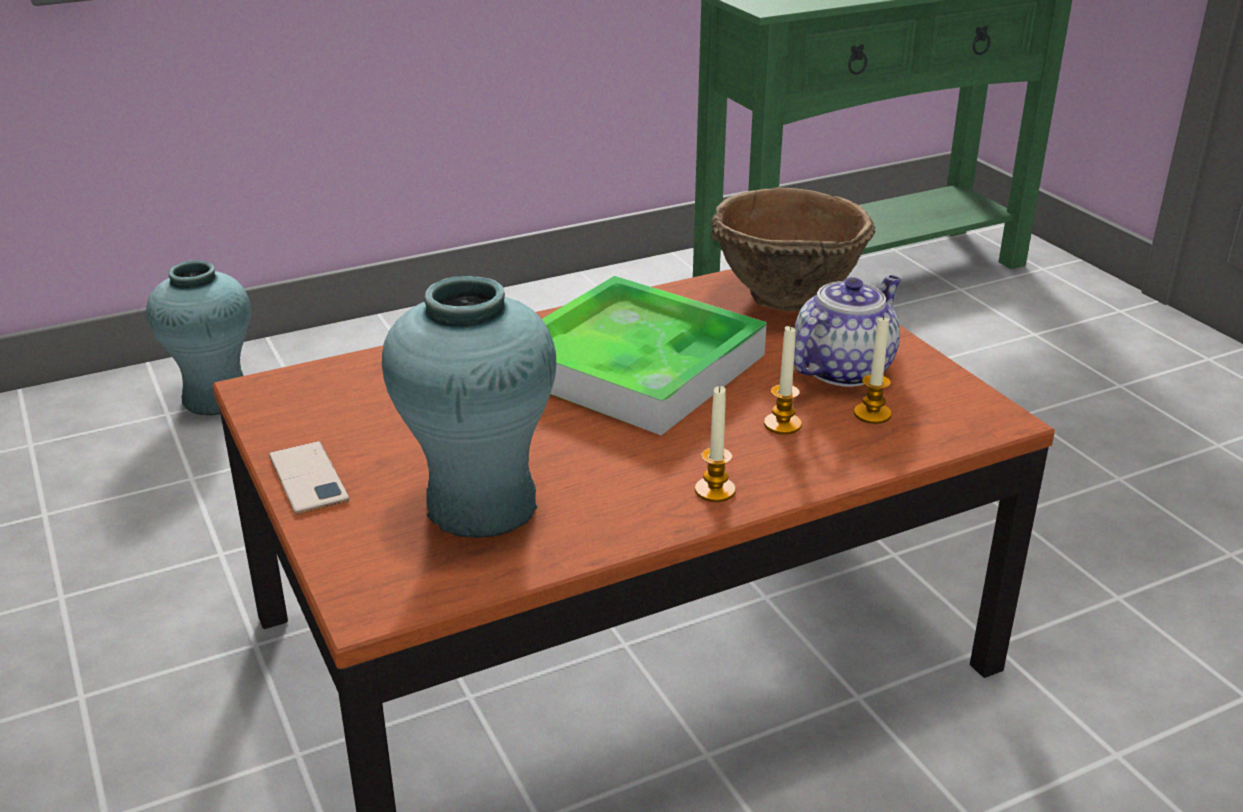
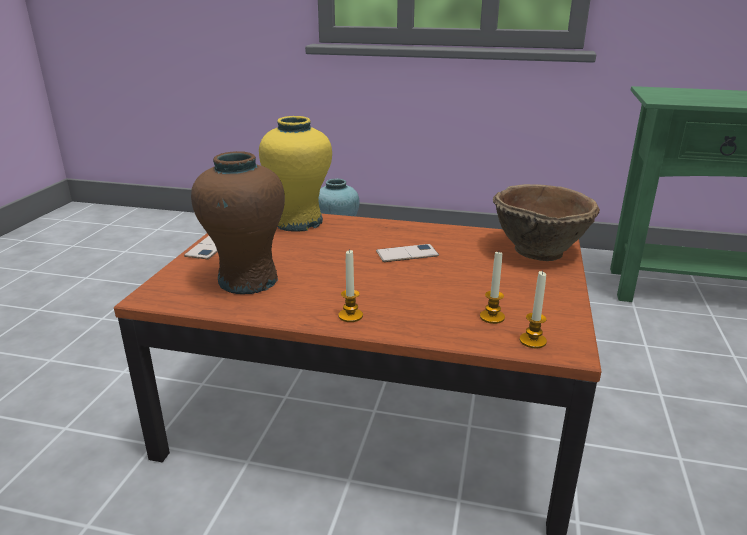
camera: 40 degrees right, 5 degrees down
(382, 374) = (299, 222): none -> yellow vase
(481, 506) = (248, 280): turquoise vase -> brown vase
(635, 365) = (407, 254): tray -> phone
(782, 424) = (434, 303): candle -> candle (532, 341)
(843, 368) = (513, 291): teapot -> none

